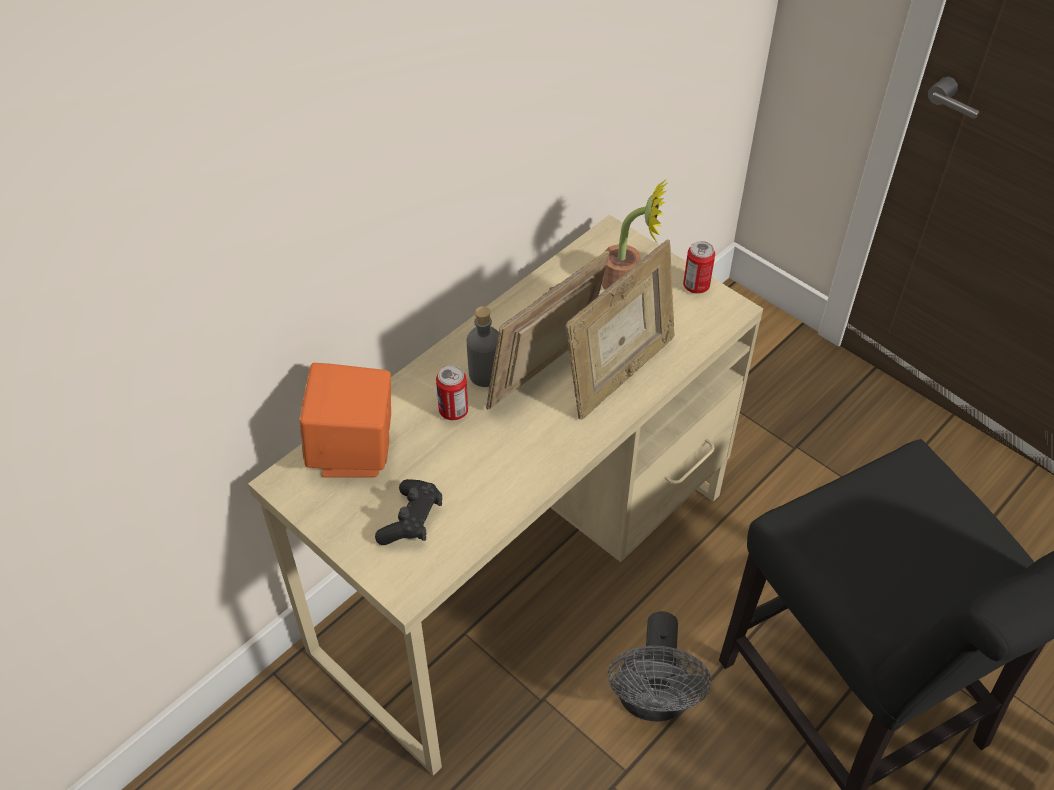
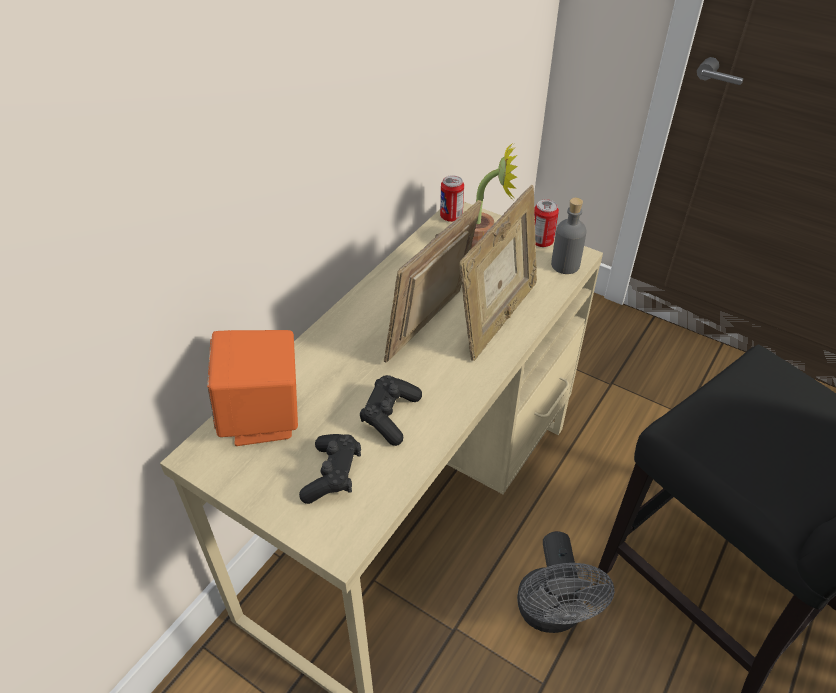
camera: 10 degrees left, 5 degrees down
(453, 411) = (353, 368): can -> can (451, 217)
(480, 468) = (390, 416): none -> black game controller
(485, 374) = (376, 333): grey bottle -> grey bottle (565, 265)

